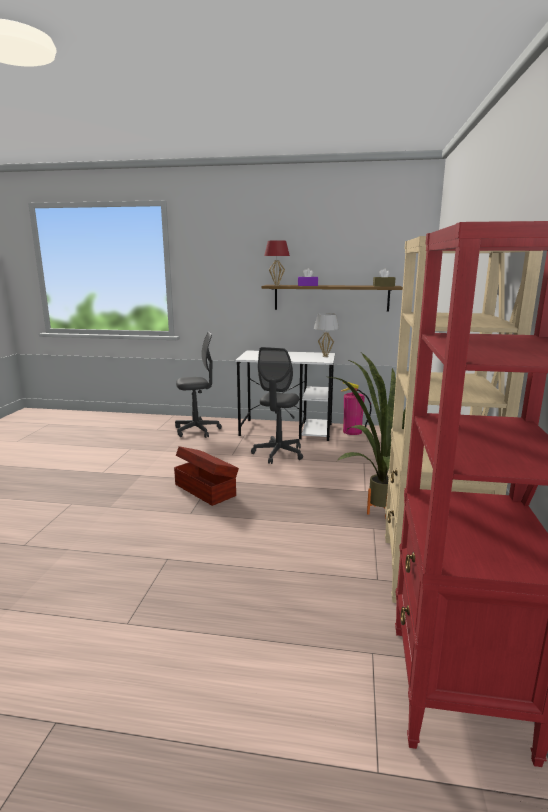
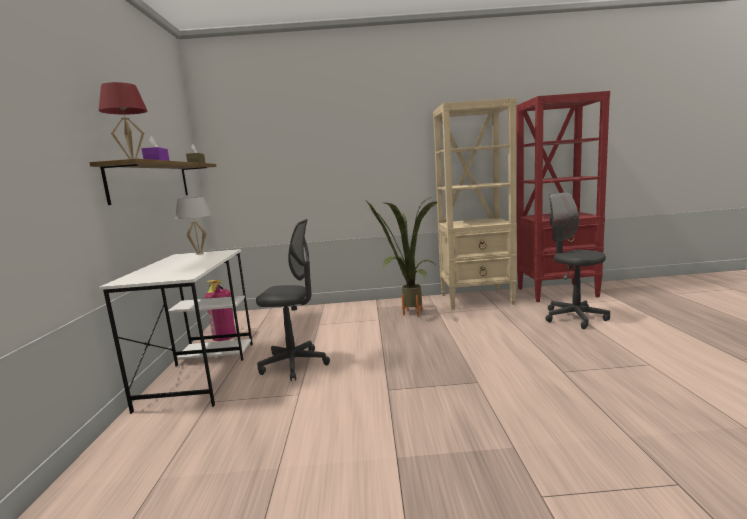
camera: 100 degrees left, 5 degrees down
(197, 430) = (164, 460): grey office chair -> grey office chair (574, 317)
(205, 489) = (416, 387): brown storage box -> none

